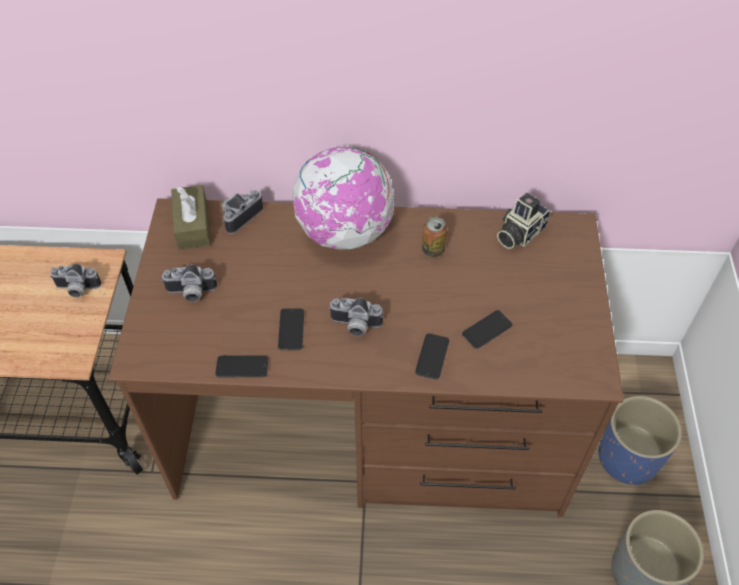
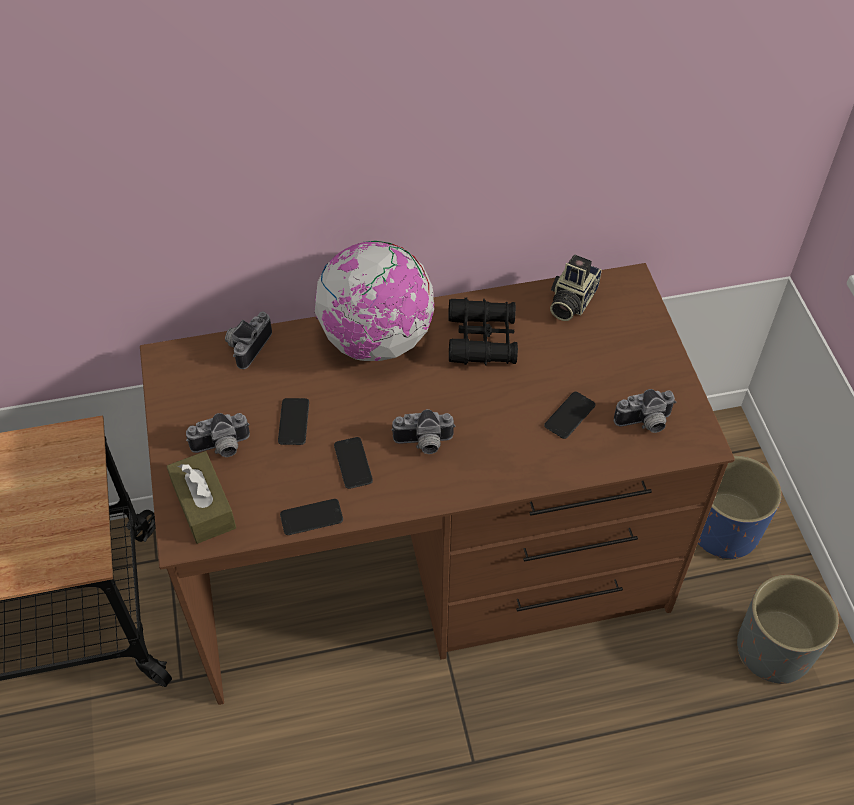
camera: 15 degrees left, 0 degrees up
(77, 289) = (59, 476): camera -> camera (645, 423)
(193, 225) = (195, 368): brown tissue box -> brown tissue box (204, 506)
(432, 356) = (520, 458): phone -> phone (293, 422)
(433, 250) = (482, 339): can -> black binoculars

